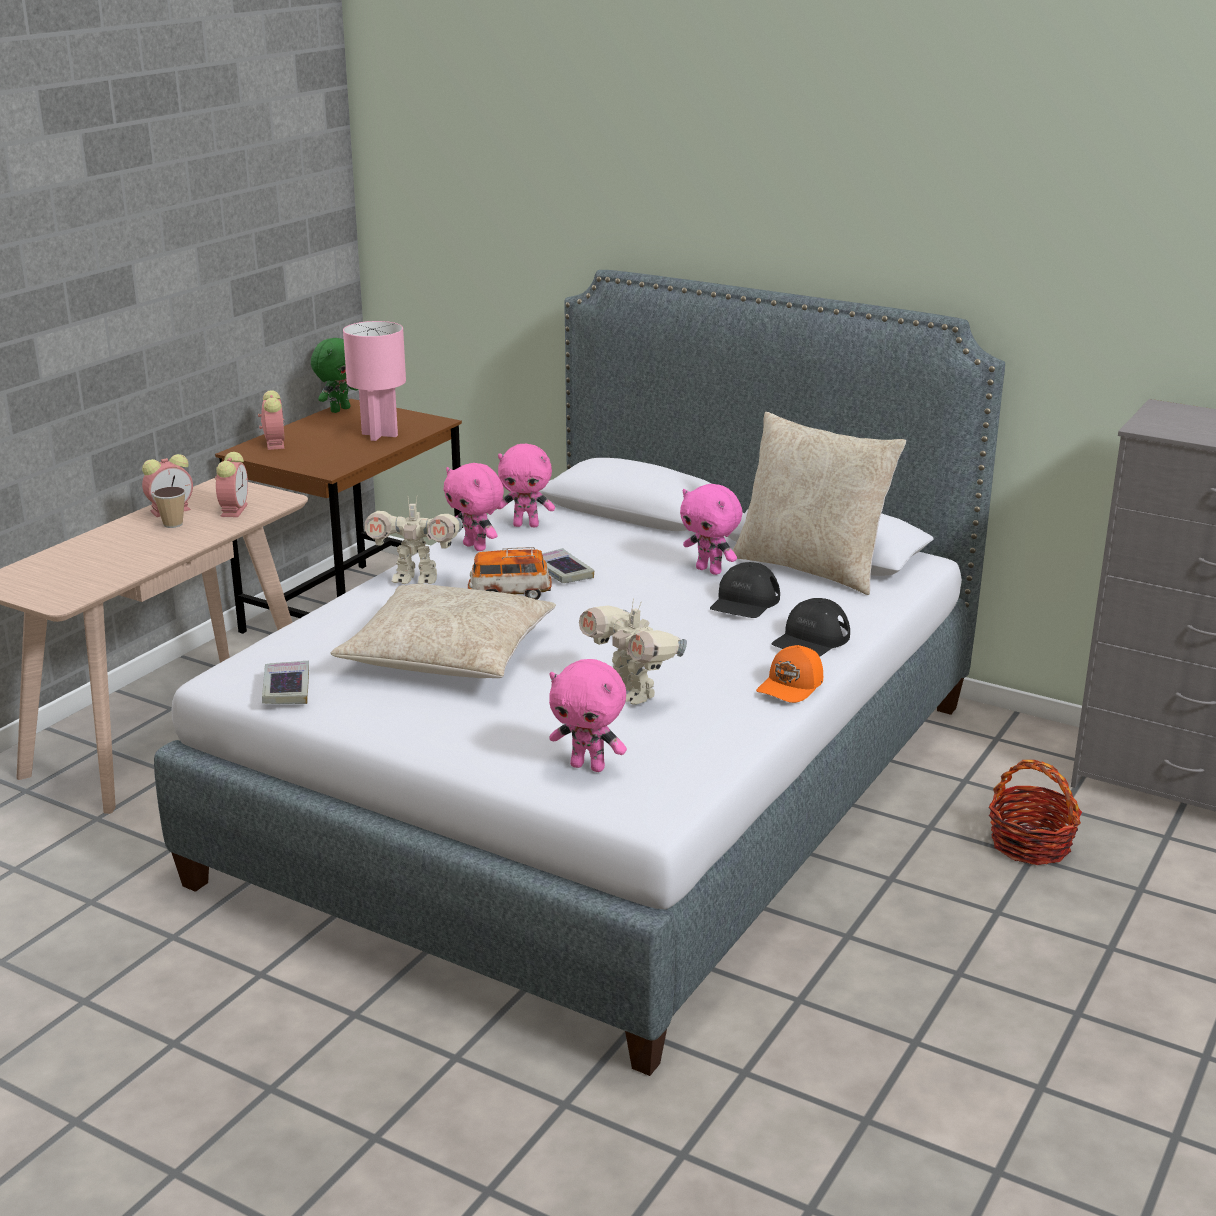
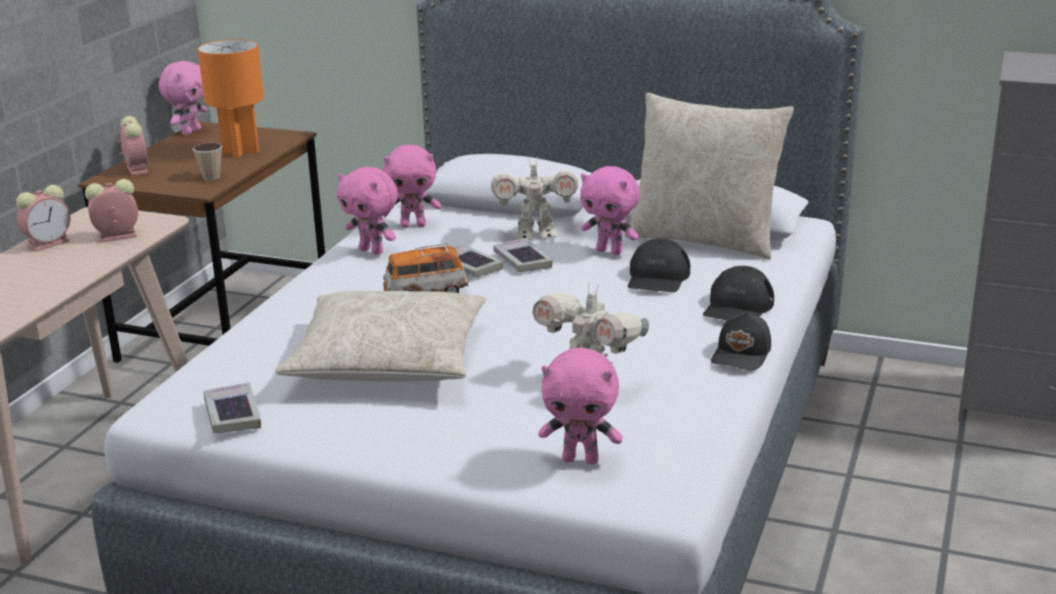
camera: 10 degrees left, 0 degrees up
(173, 524) = (55, 257): cup -> cup (211, 177)
(234, 509) = (115, 237): alarm clock -> alarm clock turned 105 degrees counterclockwise
(339, 409) = (191, 132): green plush toy -> pink plush toy
(379, 435) = (240, 152): pink table lamp -> orange table lamp
(416, 579) = (324, 288): toy robot -> toy robot (535, 235)
(617, 571) = (522, 261): none -> book
(791, 687) = (742, 355): orange cap -> black cap
(1031, 844) = (947, 480): basket -> none

